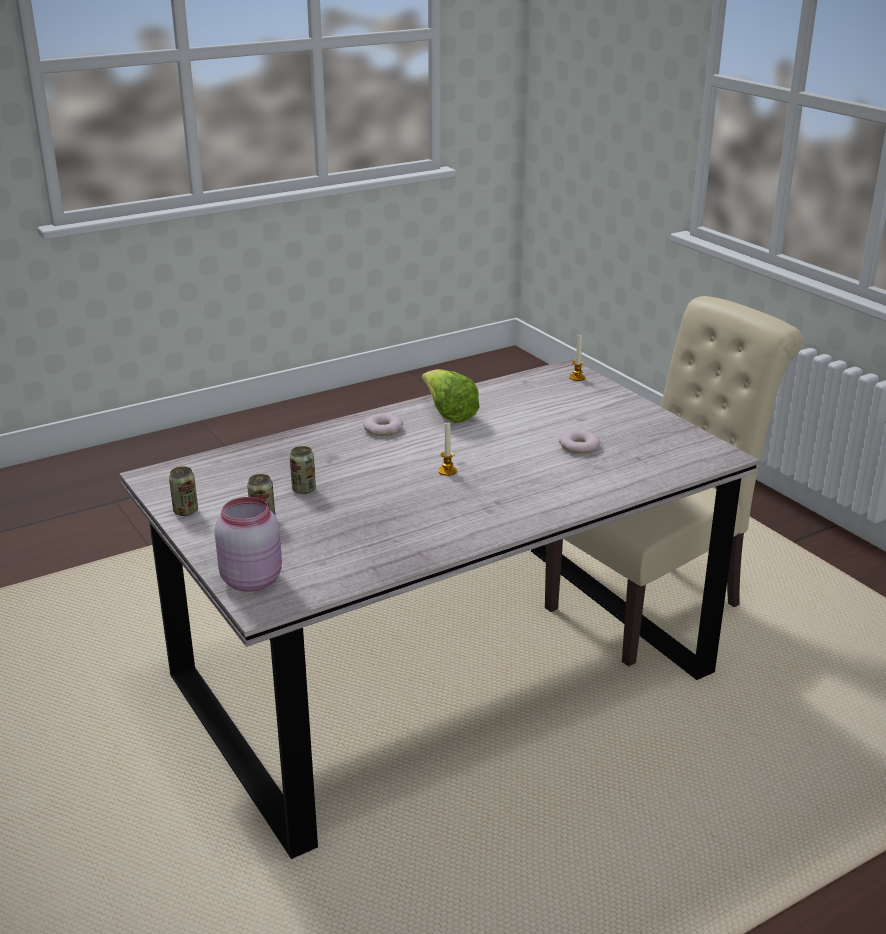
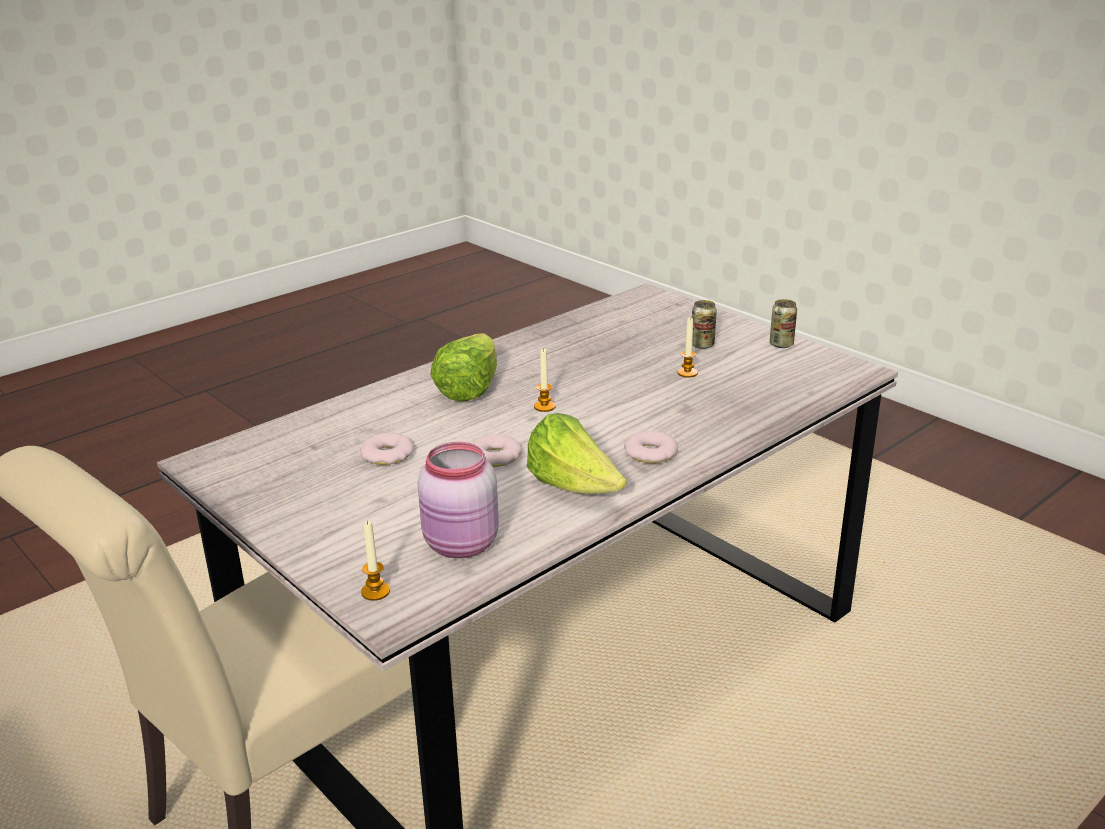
camera: 170 degrees right, 0 degrees up
(251, 579) = (669, 307): pink jar -> pink jar (461, 545)
(303, 490) = (687, 373): can -> candle
(497, 437) = (495, 456): none -> donut
(509, 495) = (469, 388): none -> lettuce

